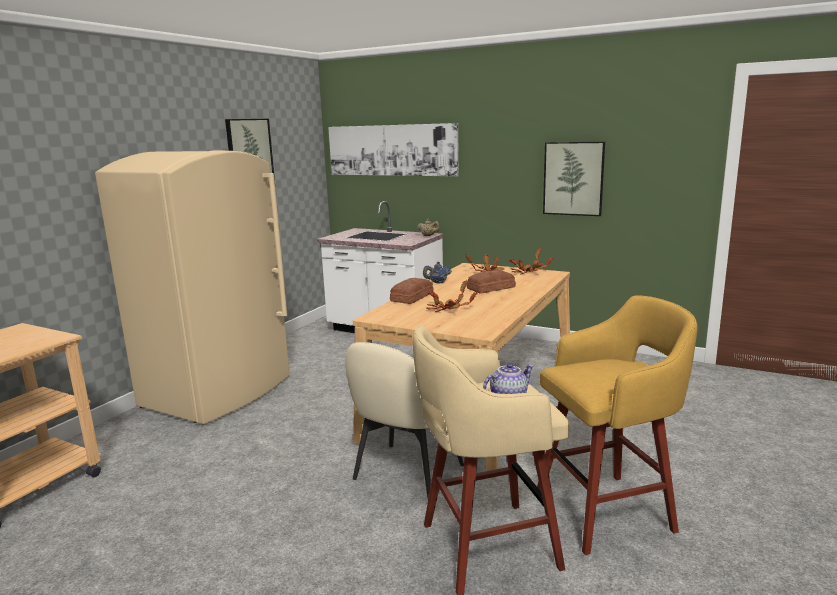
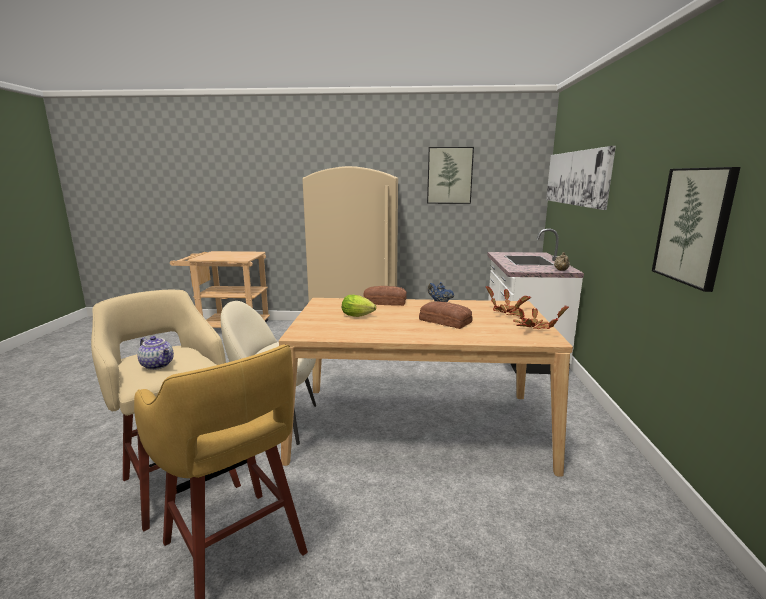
camera: 65 degrees right, 0 degrees up
(447, 309) = (359, 316): potted plant -> lettuce

